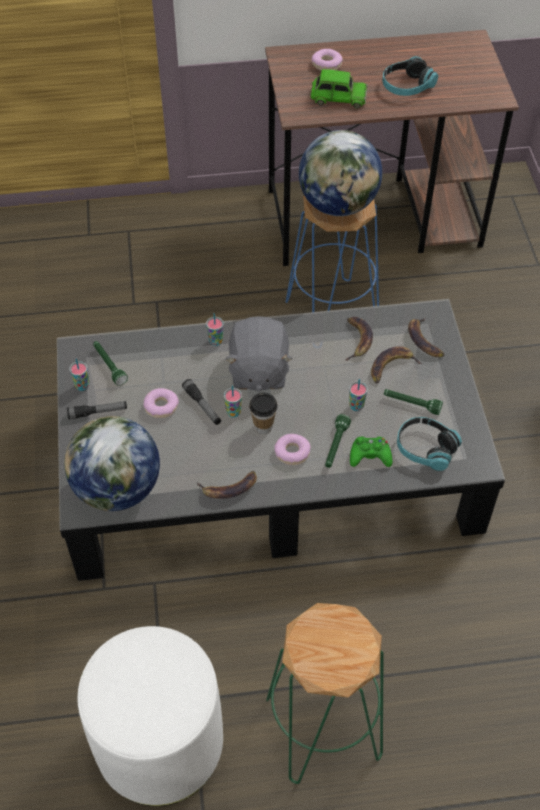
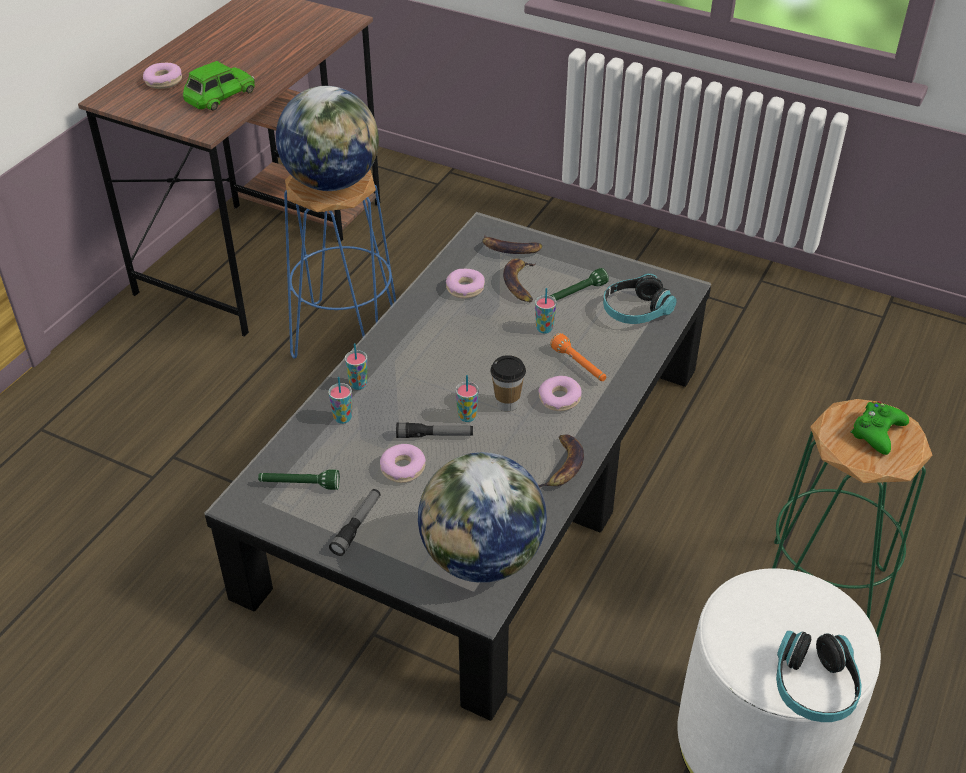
camera: 55 degrees left, 10 degrees down
(82, 386) = (304, 522): cup -> cup (343, 418)
(258, 371) = (431, 373): grey plush toy -> none
(335, 446) = (579, 365): green flashlight -> orange flashlight
(358, 340) = (465, 288): banana -> donut
(370, 455) = (611, 349): green game controller -> green game controller (877, 432)
(407, 86) = (263, 55): headphones -> headphones (814, 687)

